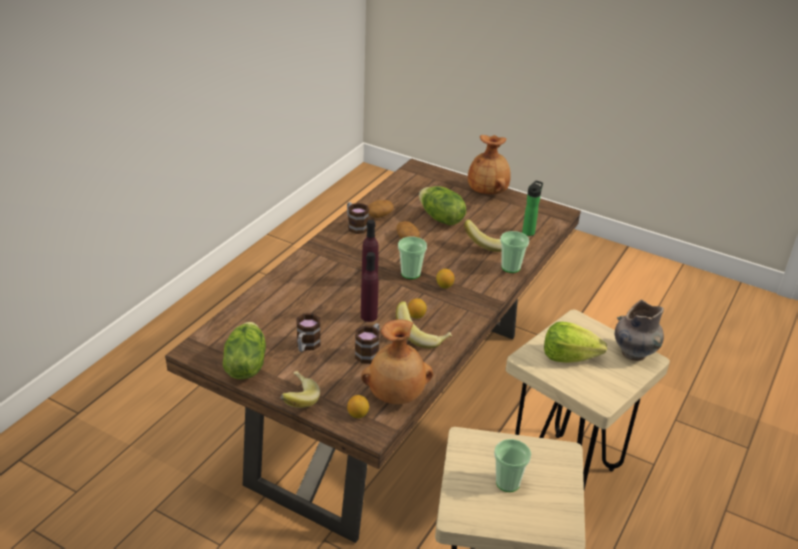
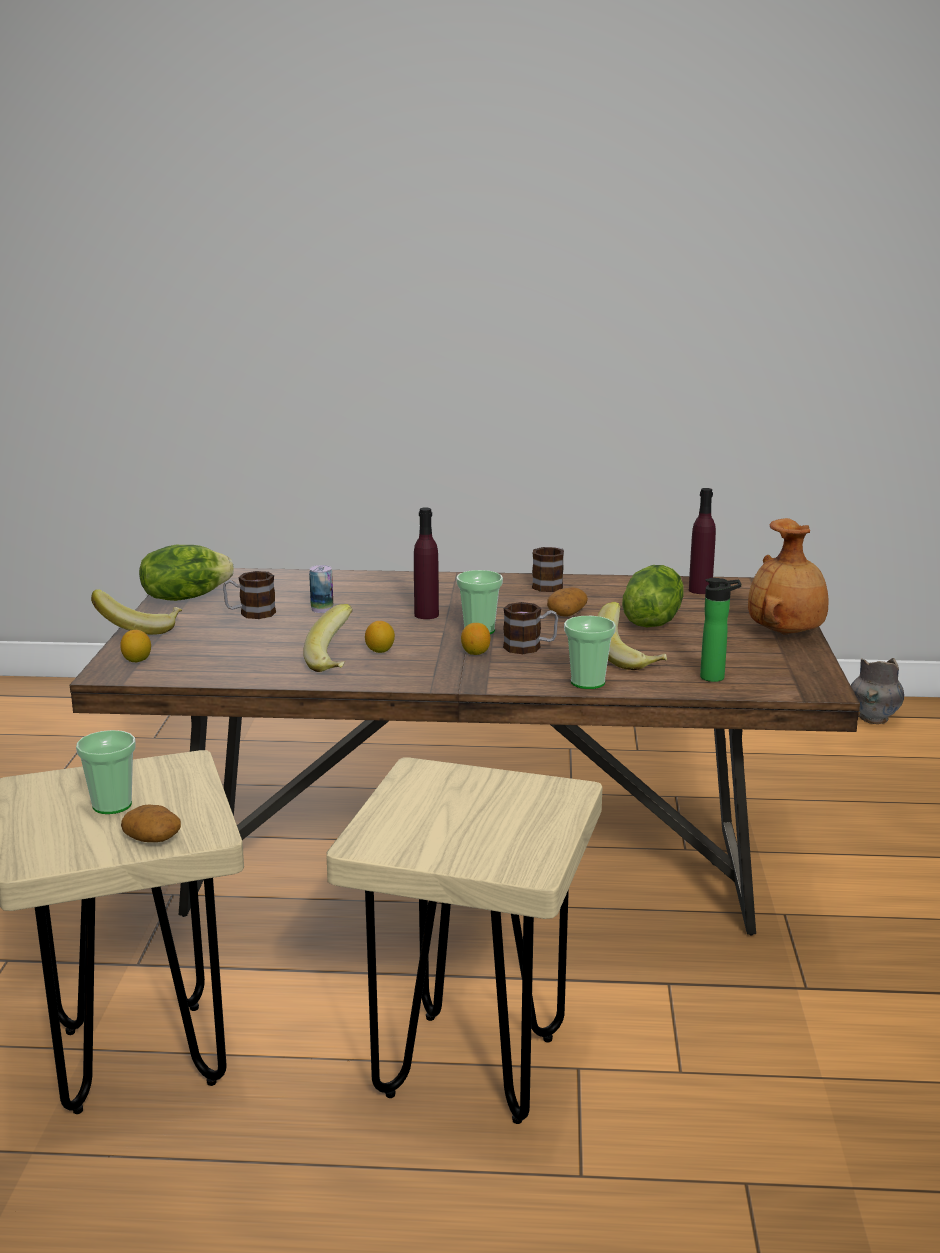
camera: 65 degrees right, 15 degrees down
(324, 316) = (322, 609): none -> can
(369, 316) = (348, 628): purple bottle -> purple bottle (700, 590)
(369, 352) = (270, 643): mug -> mug (530, 647)
(380, 214) = (601, 590): potato -> potato (153, 839)
(396, 396) = (191, 671): brown vase -> none
(568, 357) = (457, 799): lettuce -> none
(633, 353) = (532, 851): grey vase -> grey vase (873, 718)

